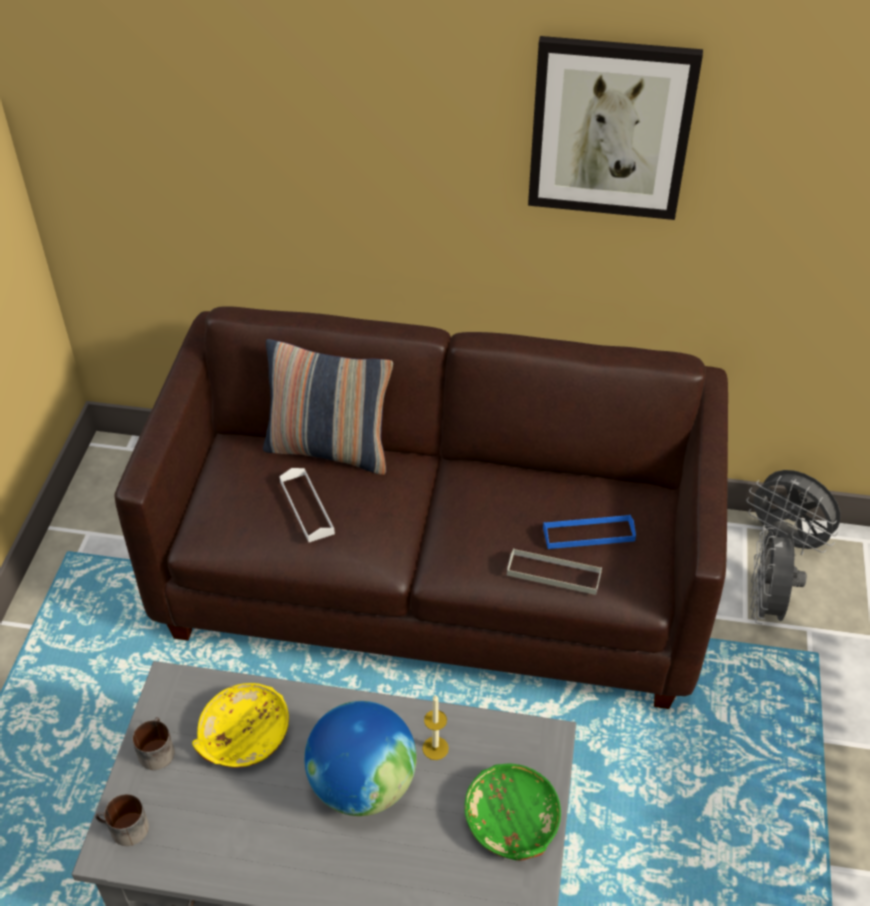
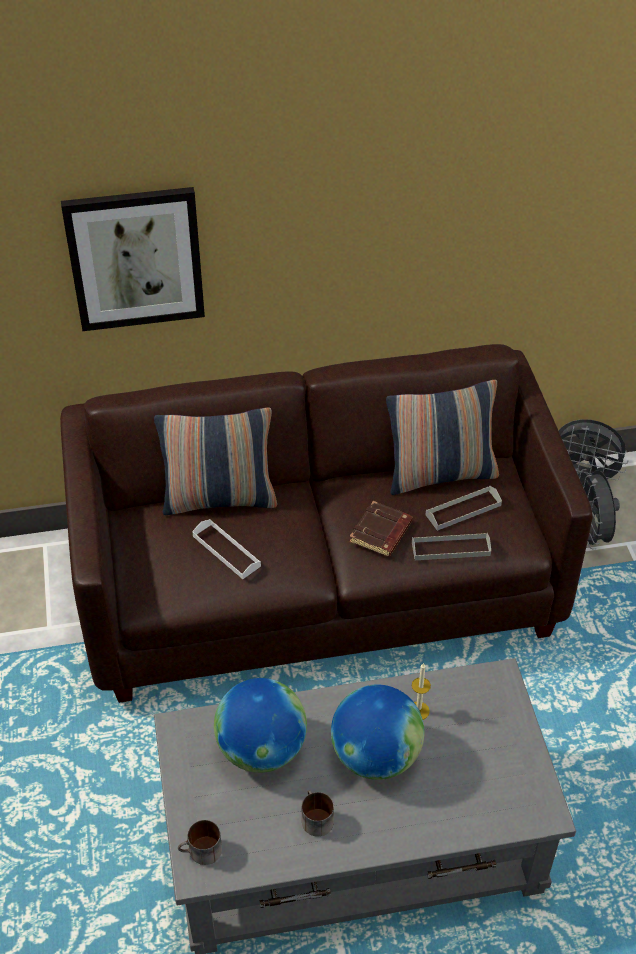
camera: 20 degrees left, 0 degrees up
(155, 749) = (194, 783): mug -> mug (314, 818)
(243, 736) = (261, 749): yellow bowl -> globe
(483, 534) = (381, 533): none -> brown book
(512, 822) = (503, 746): green bowl -> none
(582, 487) = (440, 474): none -> pillow
(588, 534) = (463, 510): blue tray -> grey tray
(610, 128) = (414, 176): picture -> picture (135, 258)

